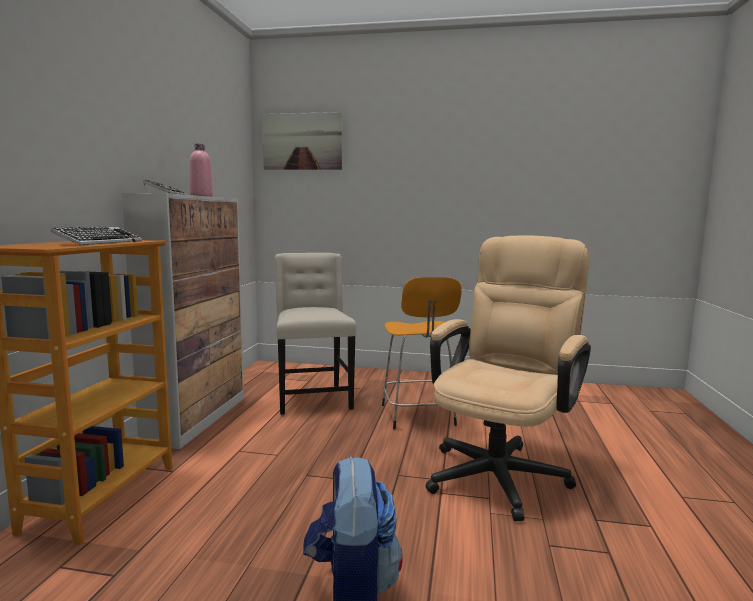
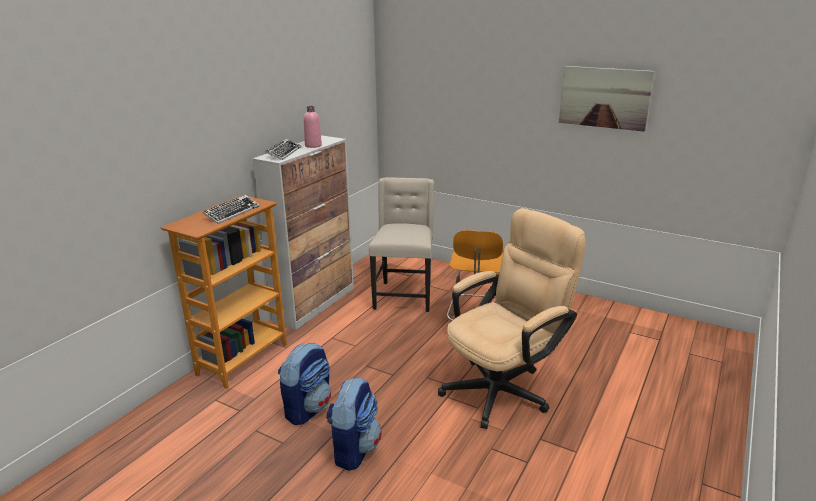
camera: 20 degrees right, 15 degrees up
(242, 547) = (308, 408): none -> backpack
(302, 141) = (416, 64): picture -> picture (604, 97)

